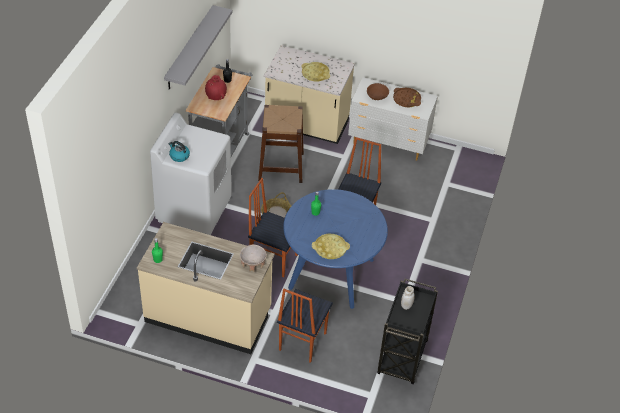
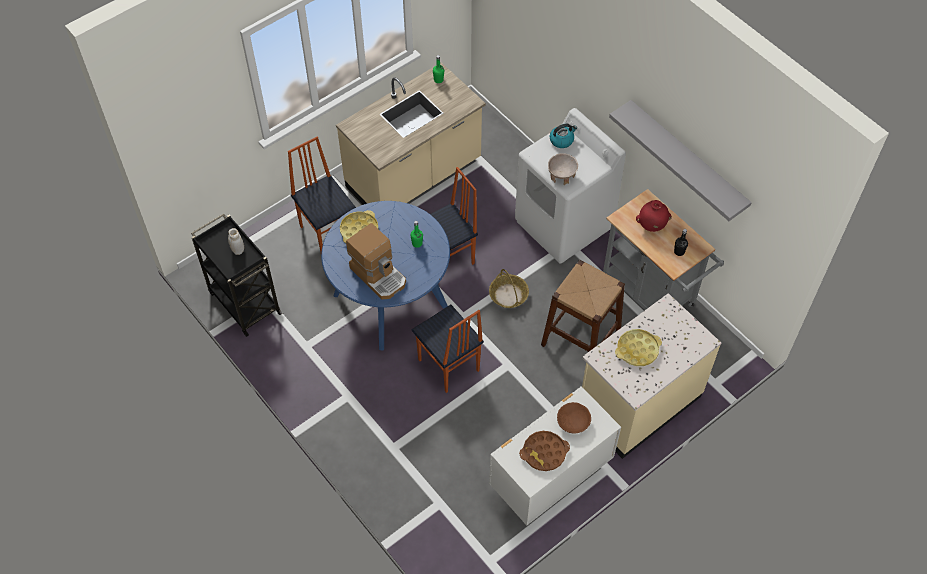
camera: 125 degrees right, 10 degrees up
(253, 264) = (378, 145): beige bowl -> beige bowl (561, 176)
(357, 220) = (379, 275): none -> coffee machine

